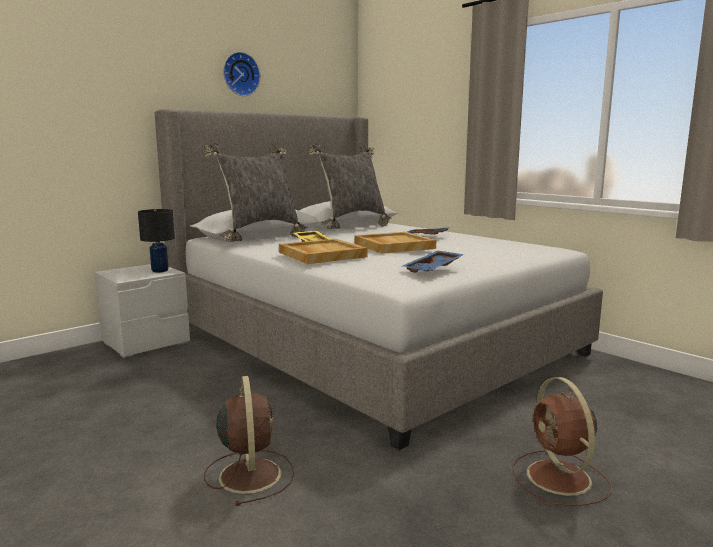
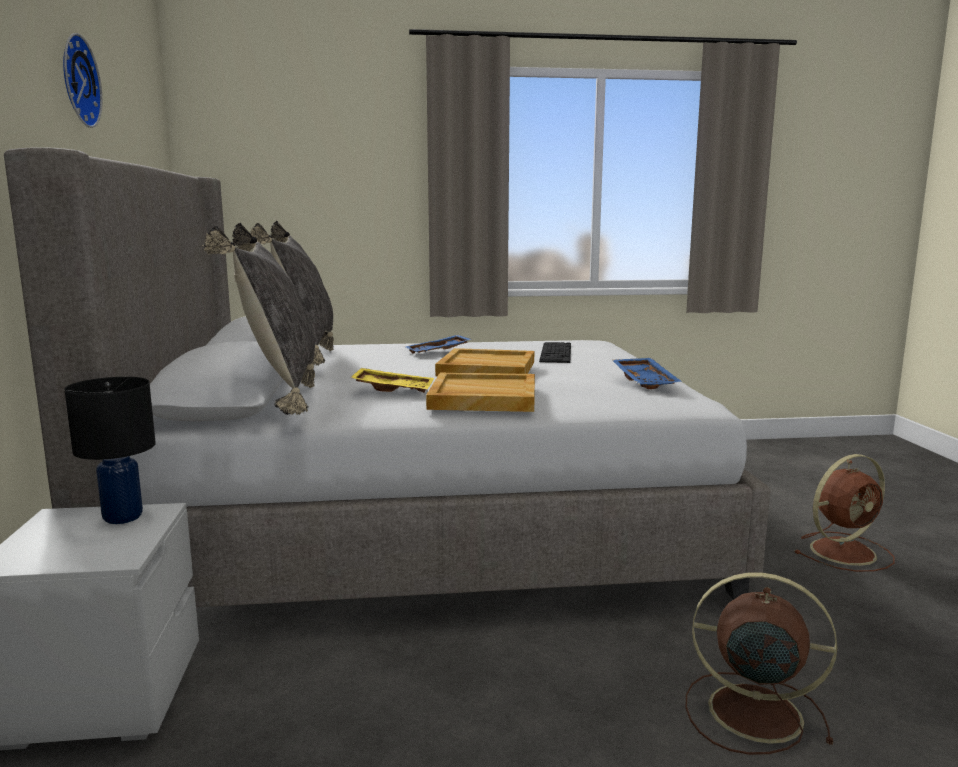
camera: 55 degrees left, 0 degrees up
(488, 249) = (556, 352): none -> keyboard
(560, 479) = (845, 551): brown fan -> brown fan turned 45 degrees counterclockwise

